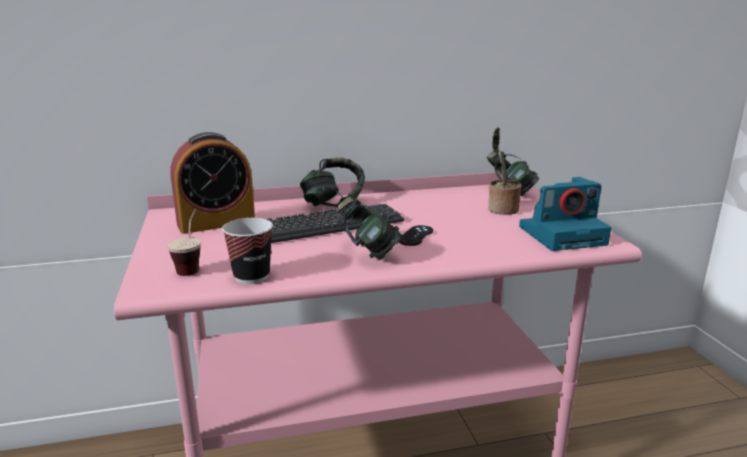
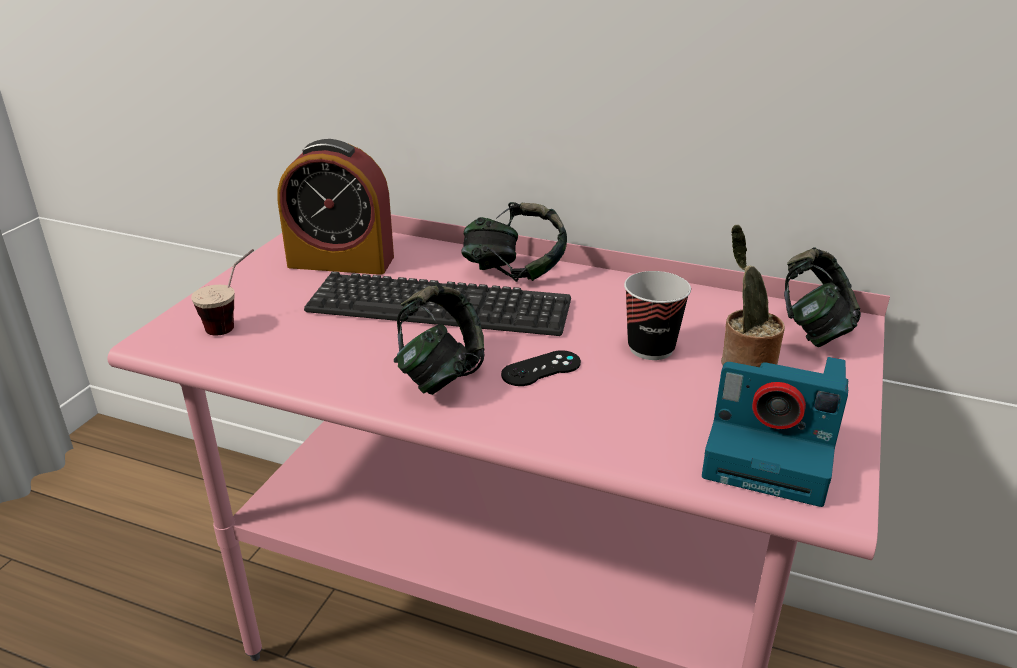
camera: 35 degrees right, 10 degrees up
(251, 276) = (268, 361): cup -> cup (651, 348)

